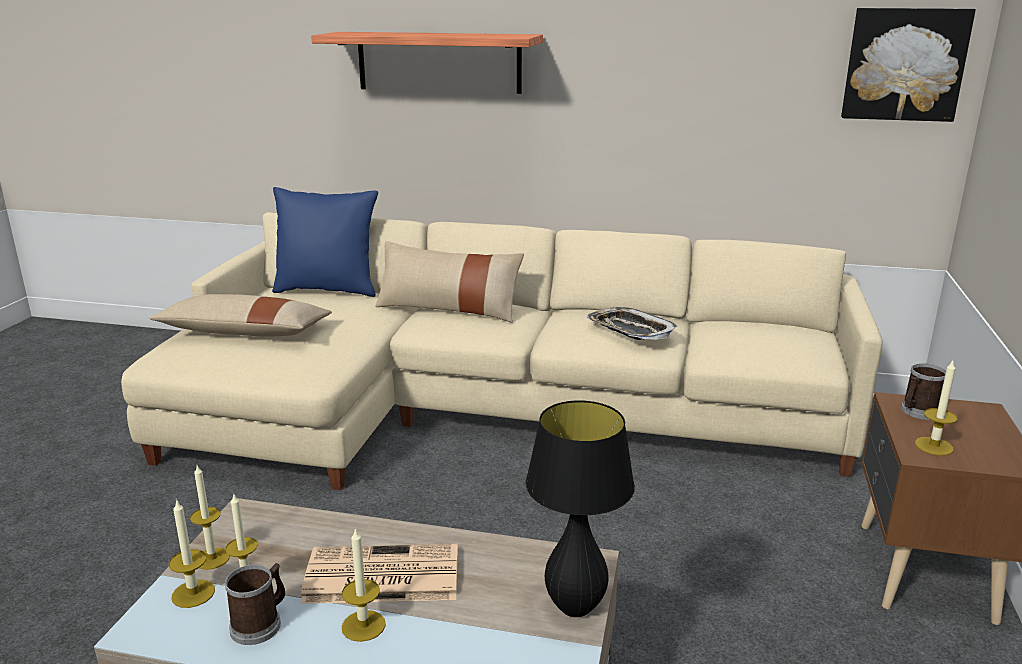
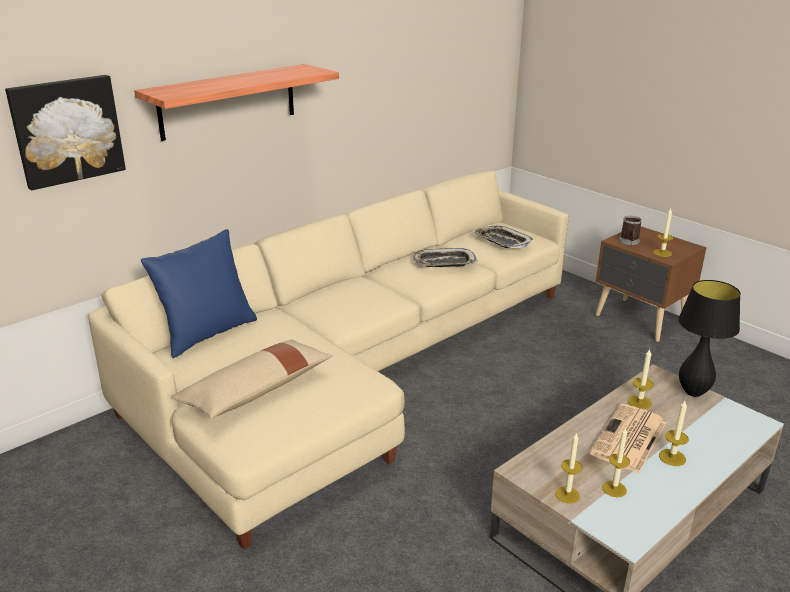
camera: 55 degrees left, 5 degrees up
(193, 593) = (602, 510): candle -> candle (639, 402)
(260, 624) = (649, 492): mug -> none
(448, 309) = (325, 302): beige pillow -> none
(755, 342) = (502, 241): none -> tray
(904, 64) = (491, 50): picture -> picture (67, 130)

